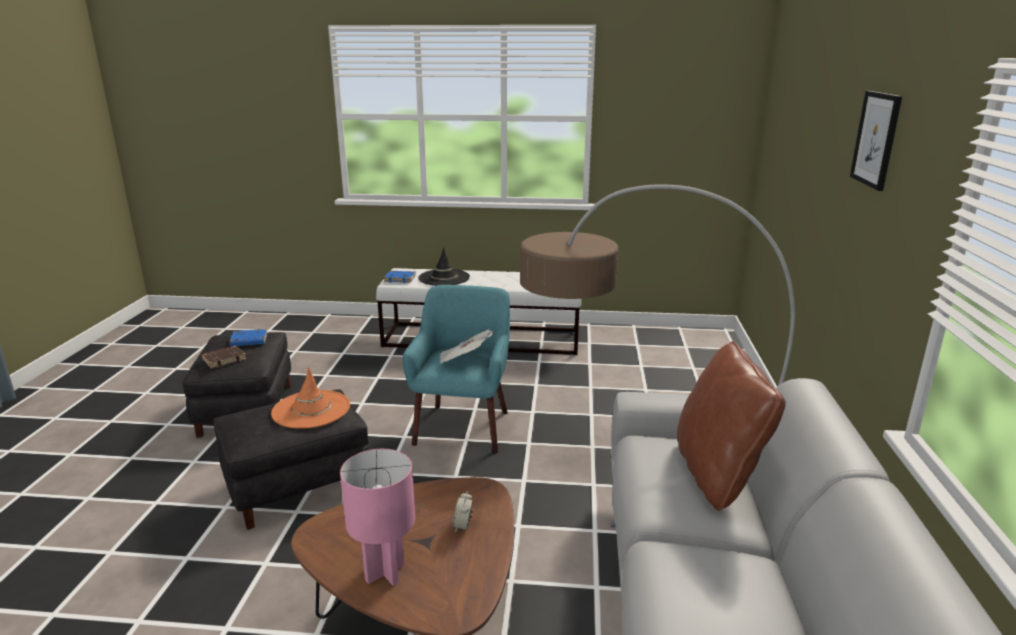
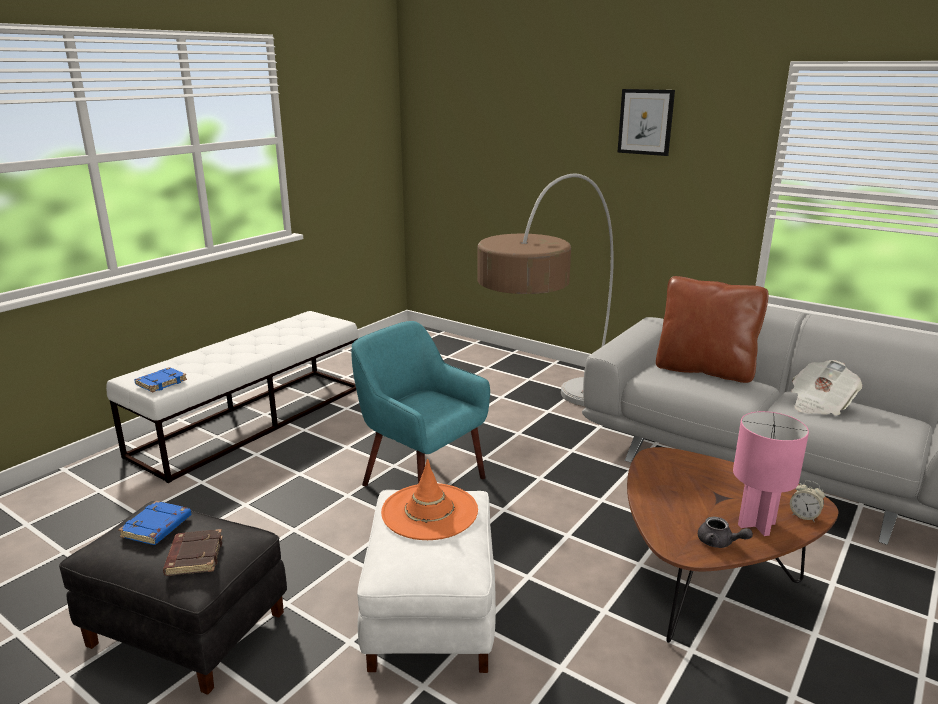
camera: 60 degrees left, 0 degrees up
(299, 486) = (430, 614): black ottoman -> white ottoman
(337, 553) = (719, 543): none -> grey teapot
(444, 278) = (206, 362): black hat -> none
(463, 526) = (706, 476): alarm clock -> alarm clock (804, 516)
(464, 360) = (429, 404): newspaper -> newspaper (819, 404)

